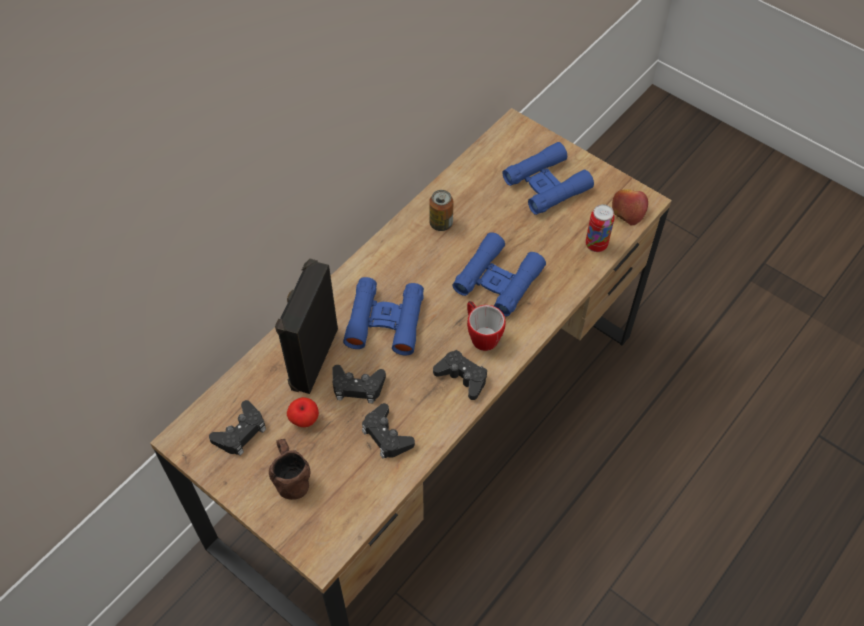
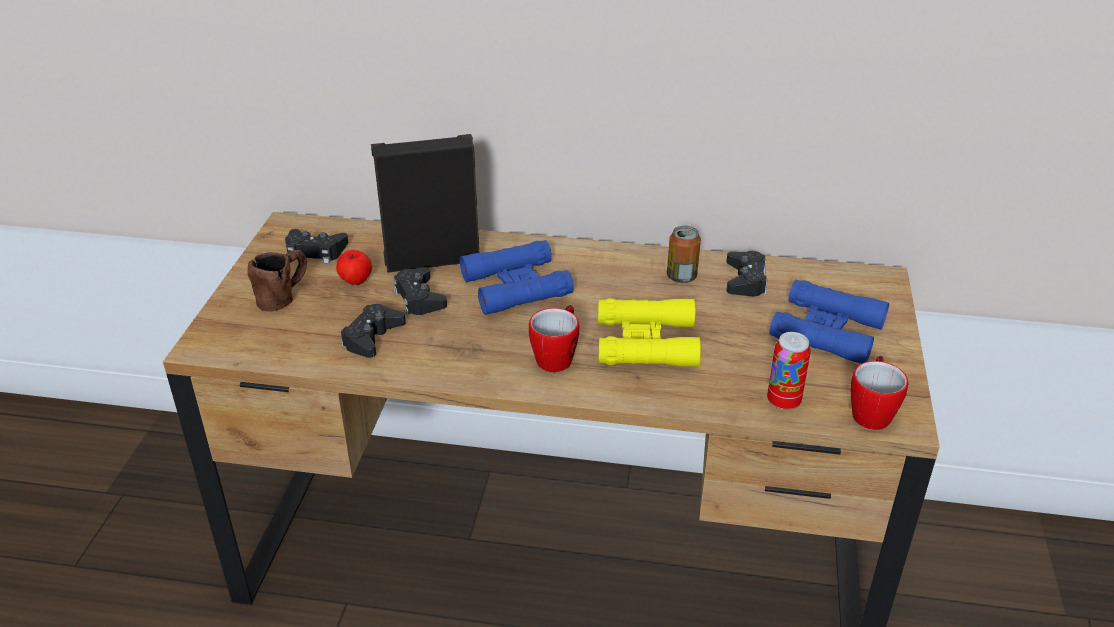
camera: 60 degrees right, 20 degrees down
(462, 377) = (488, 362): black game controller -> black game controller (745, 280)
(498, 280) = (646, 342): blue binoculars -> yellow binoculars
(628, 210) = (871, 411): apple -> mug

